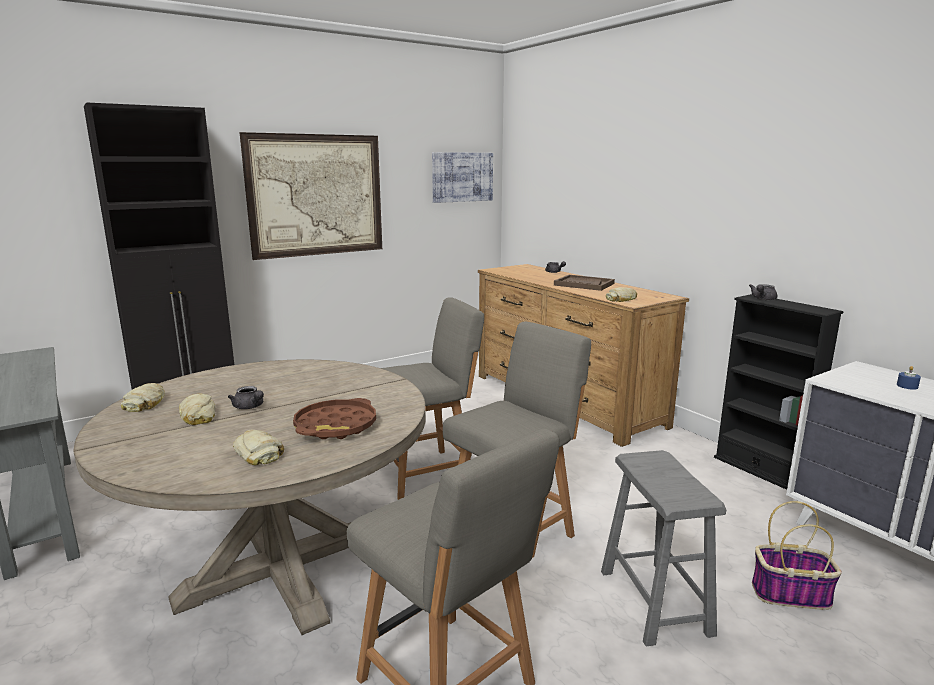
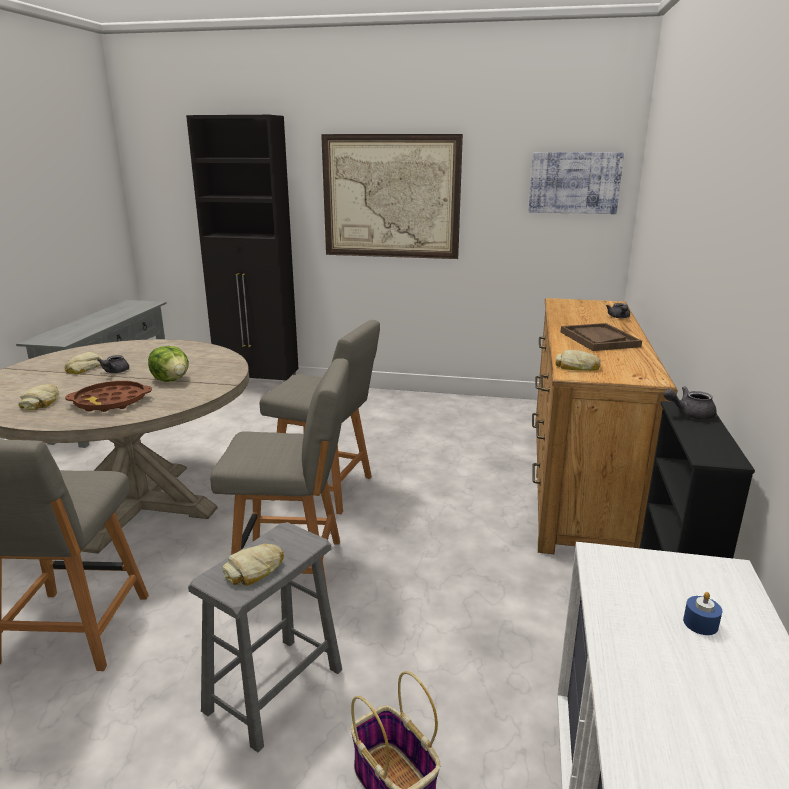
camera: 45 degrees right, 5 degrees up
(146, 403) = (89, 351): bread -> bread (255, 570)
(334, 393) = (171, 380): none -> lettuce

